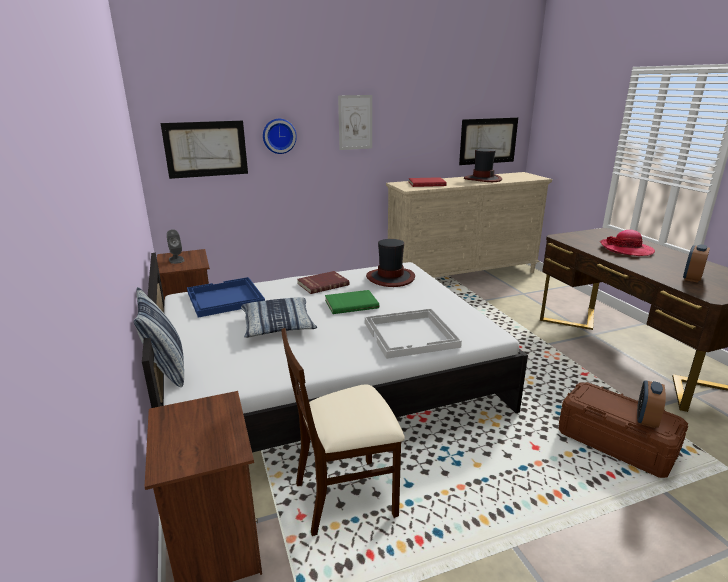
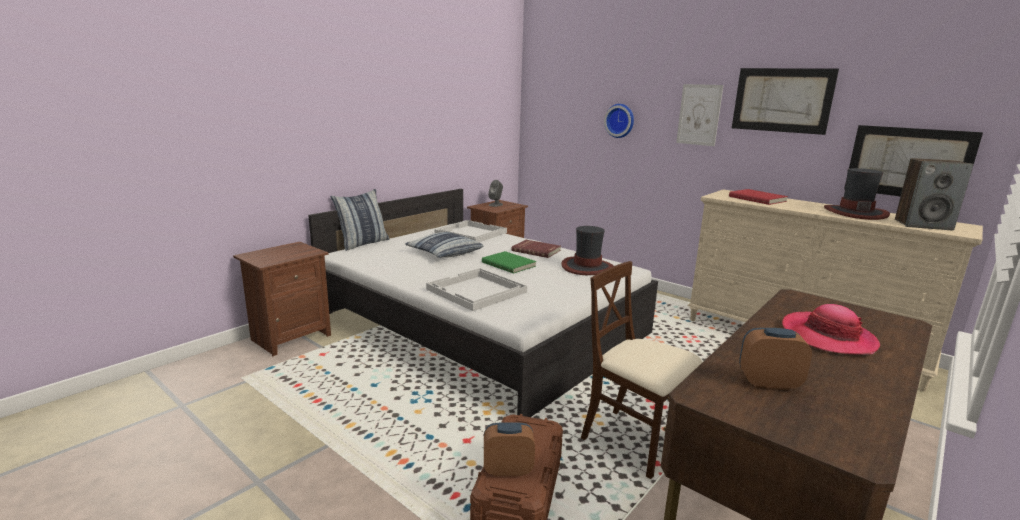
camera: 60 degrees right, 5 degrees down
(206, 149) = (562, 125): picture -> picture (781, 100)
(225, 299) = (470, 233): blue tray -> white tray
(346, 496) = (349, 365): beige chair -> beige chair (634, 442)
(518, 178) = (923, 225): none -> speaker

